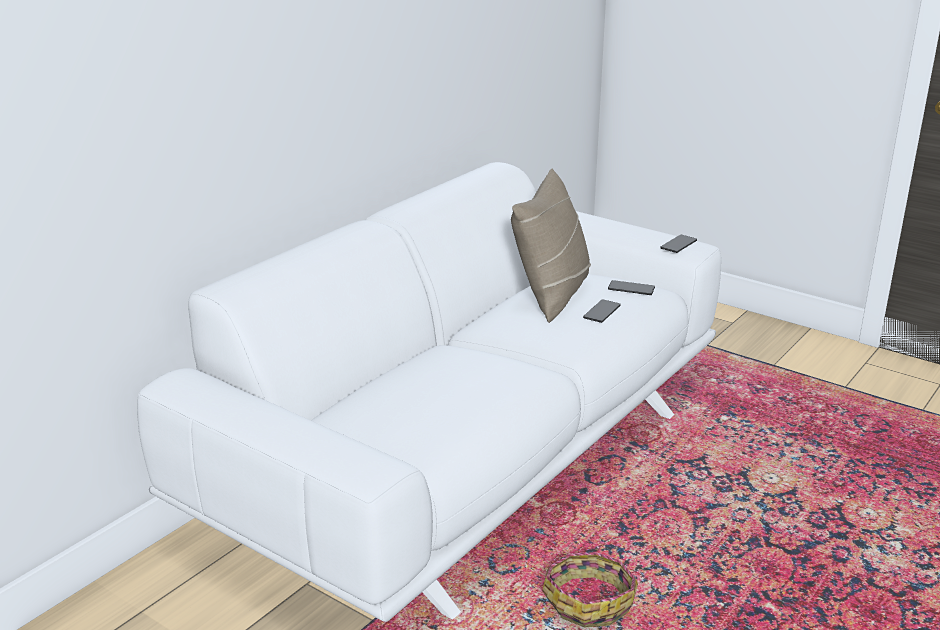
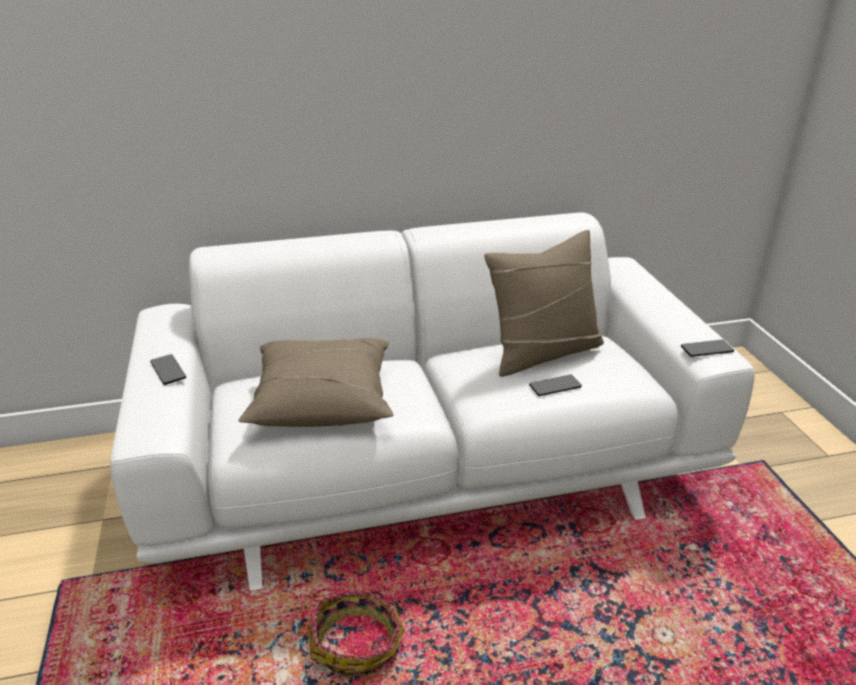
camera: 40 degrees right, 5 degrees up
(441, 394) = (322, 400): none -> beige pillow
(631, 289) = (619, 375): phone -> phone (168, 370)

